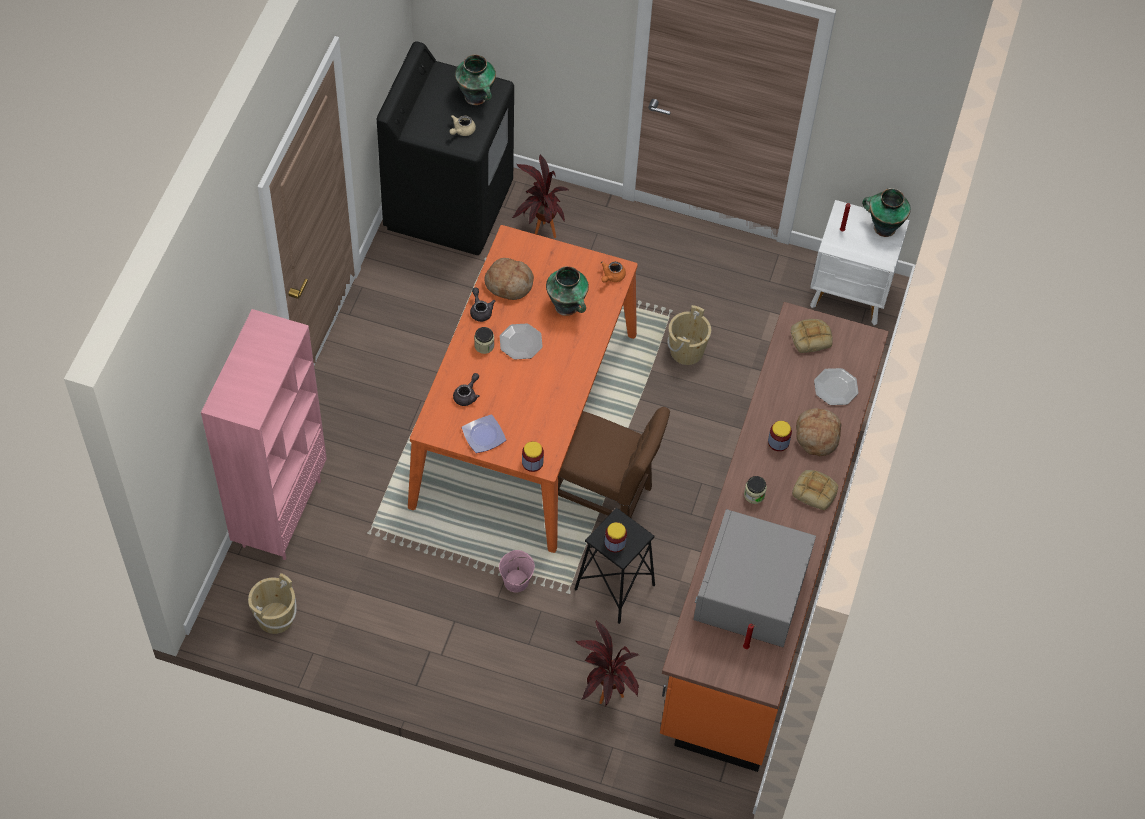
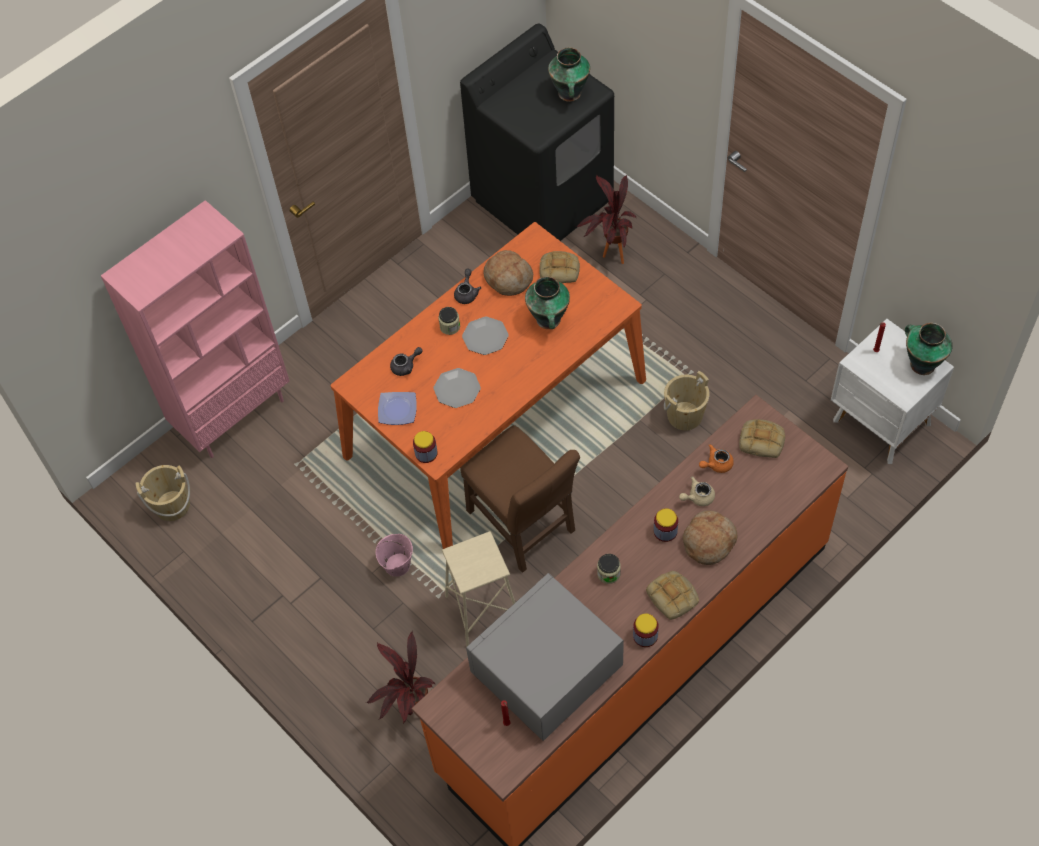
camera: 35 degrees right, 0 degrees up
(462, 131) = (537, 119): beige teapot -> beige teapot (697, 497)
(549, 259) = (560, 270): none -> bread
(612, 276) = (609, 308): orange teapot -> orange teapot (716, 464)
(615, 543) = (468, 564): jar -> jar (645, 636)
(615, 586) = (484, 610): black stool -> beige stool
(835, 387) = (757, 501): plate -> plate (457, 389)

